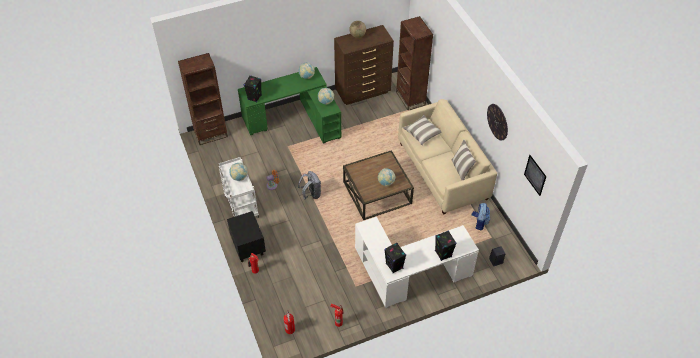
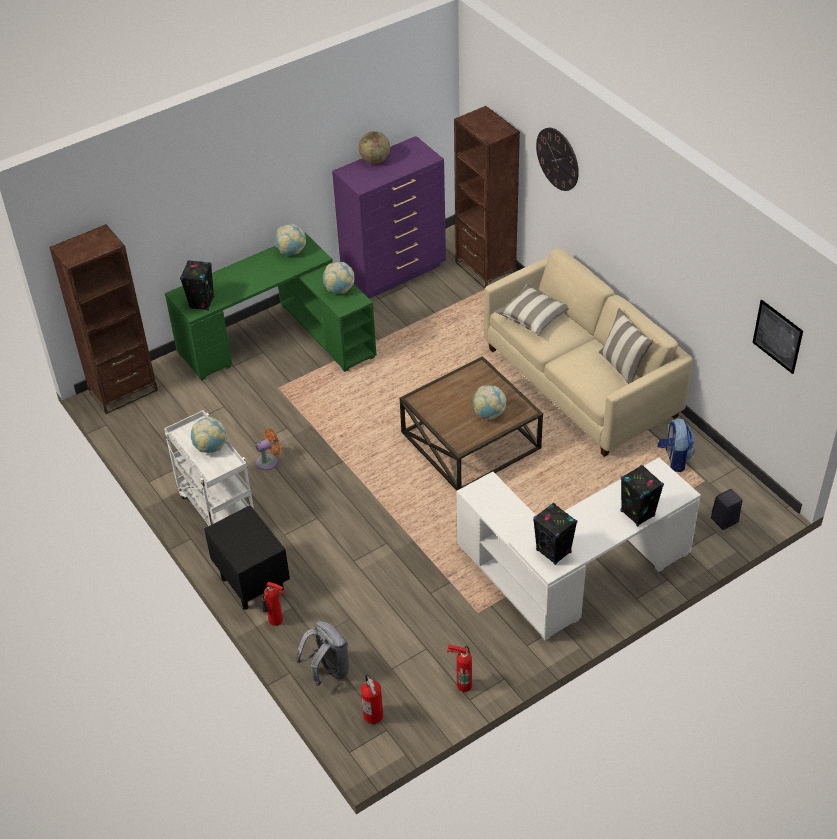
camera: 10 degrees left, 5 degrees down
(311, 194) = (346, 464): grey backpack -> grey backpack (327, 671)
(363, 92) = (395, 272): brown dresser -> purple dresser
(497, 122) = (681, 258): wall clock -> wall clock (557, 159)

